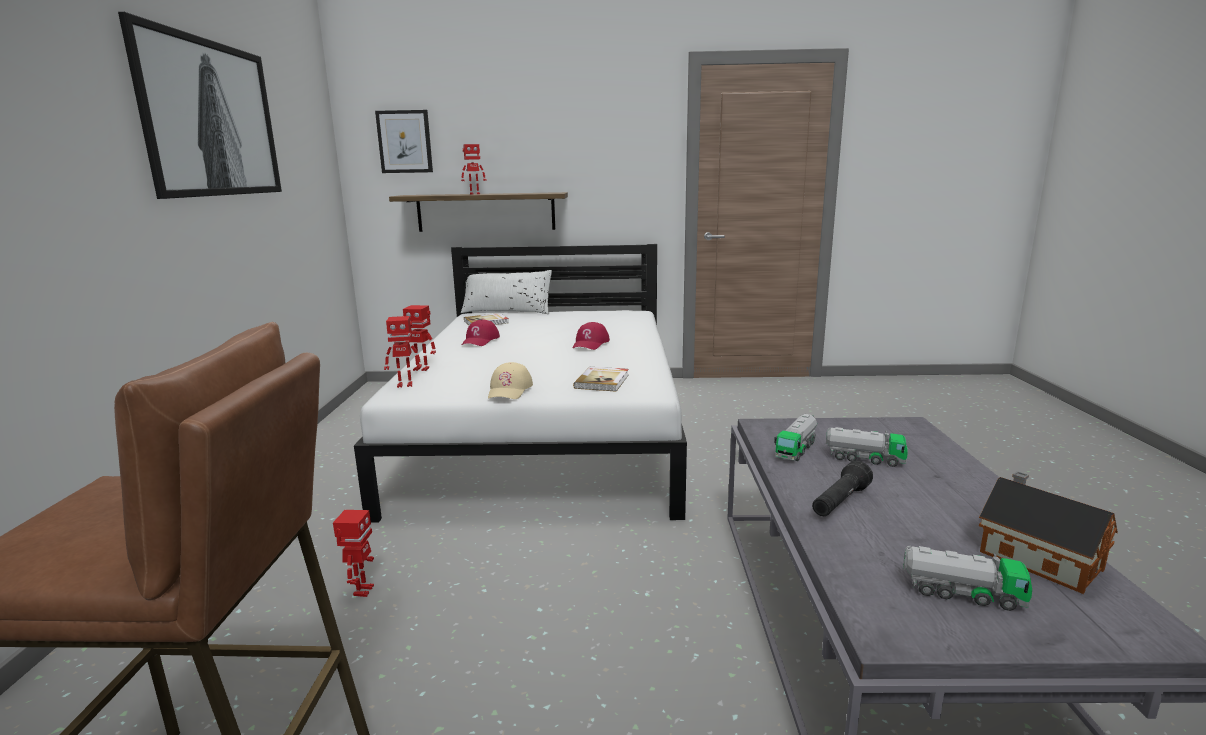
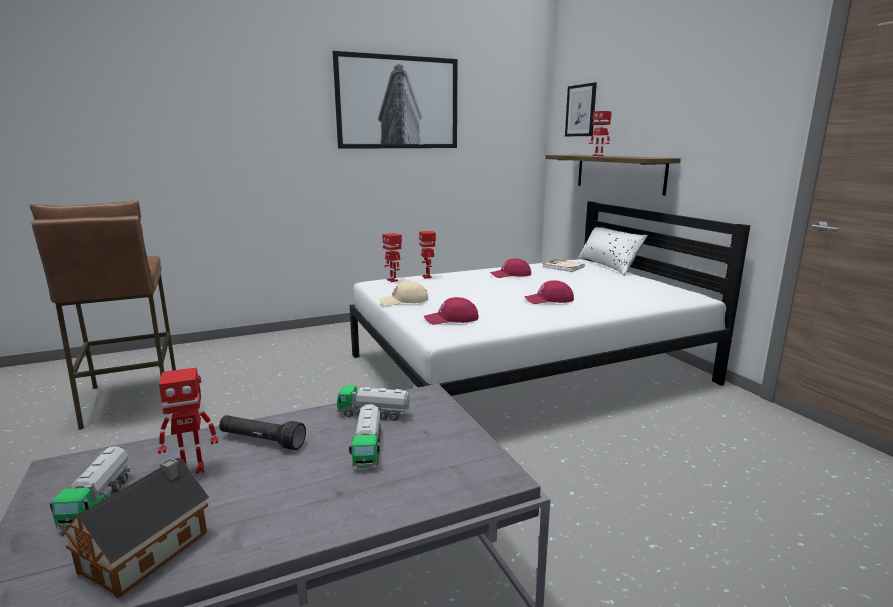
camera: 65 degrees right, 0 degrees up
(362, 591) = (284, 375): toy robot -> toy robot (193, 469)
(603, 381) = (451, 319): book -> red cap

